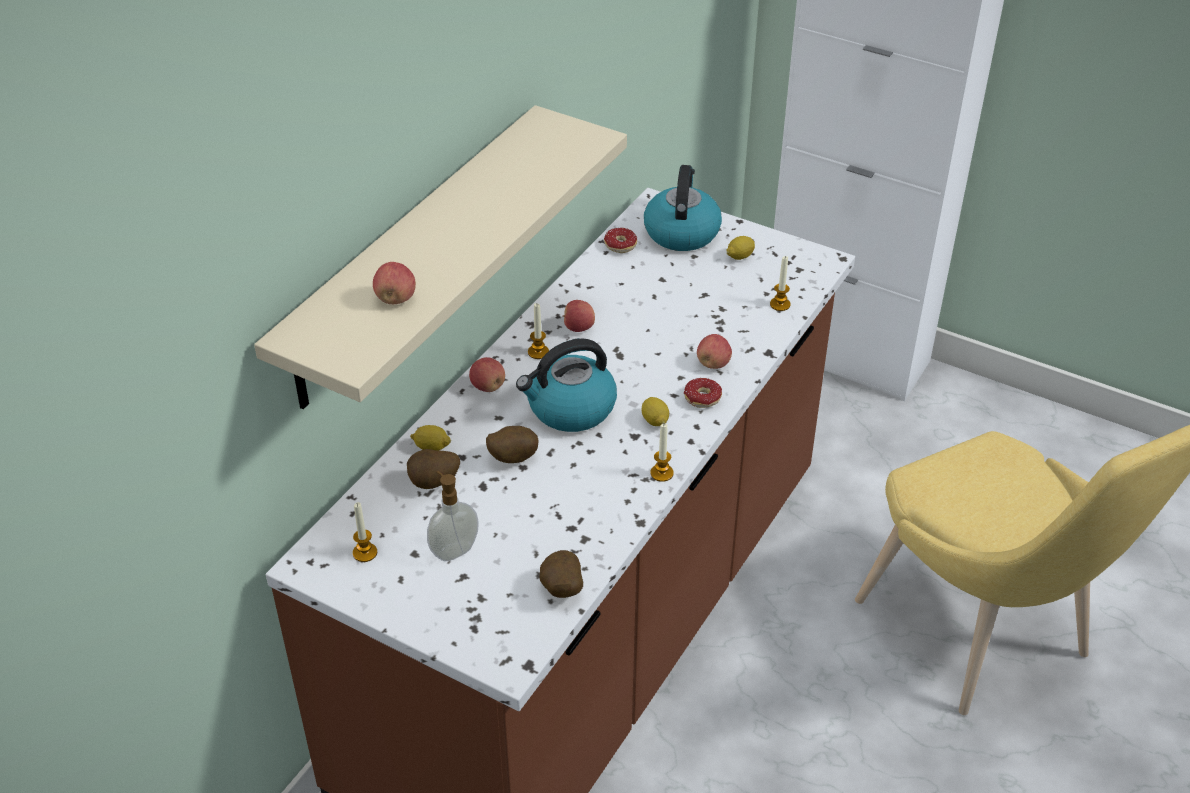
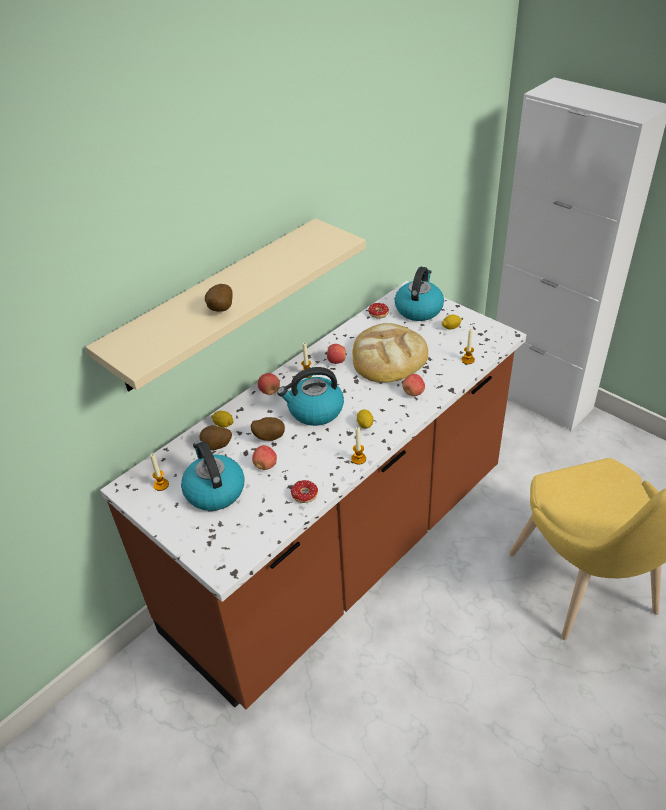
camera: 15 degrees right, 0 degrees up
(395, 298) = (180, 327): apple -> apple (265, 465)
(453, 550) = (214, 490): soap dispenser -> kettle
(561, 590) = (270, 526): potato -> potato (220, 310)
(658, 312) = (388, 357): none -> bread
(703, 403) = (399, 417): donut -> donut (303, 499)

